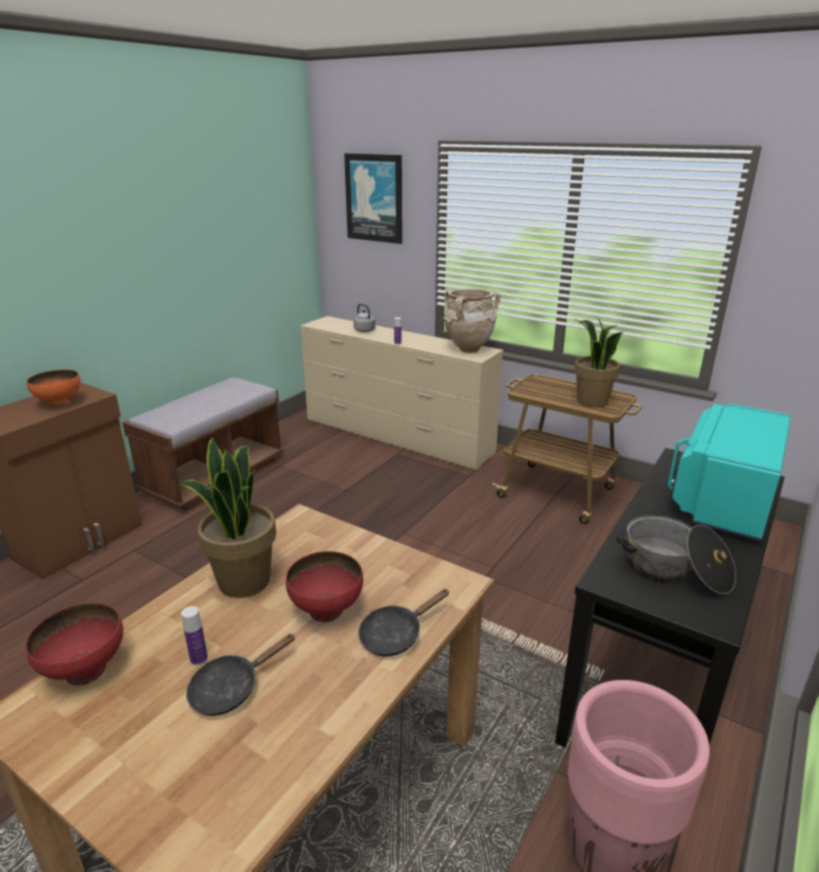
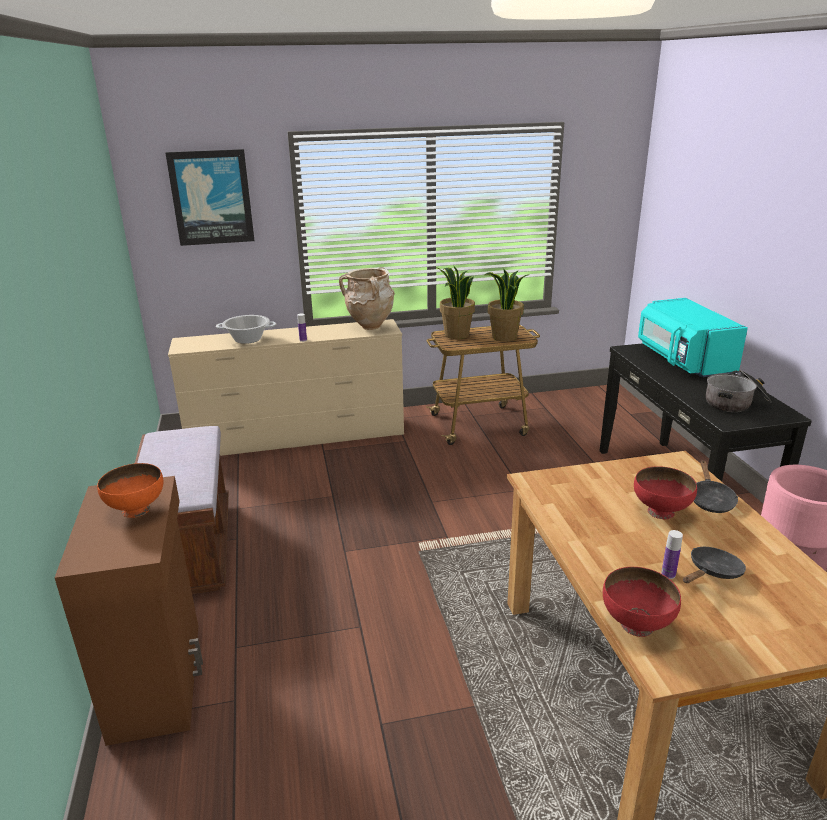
camera: 45 degrees left, 0 degrees up
(231, 688) = (712, 572): black frying pan -> black frying pan turned 135 degrees counterclockwise
(243, 581) = (590, 529): potted plant -> potted plant (456, 335)
(365, 331) = (248, 339): grey kettle -> cooking pot

